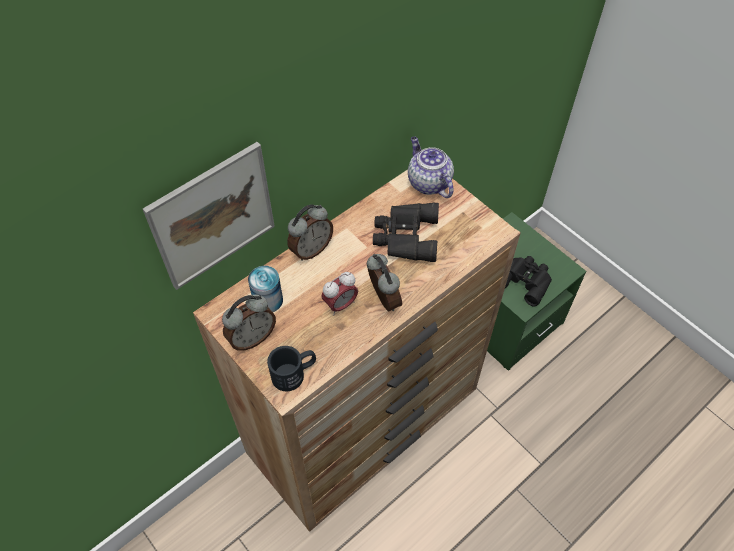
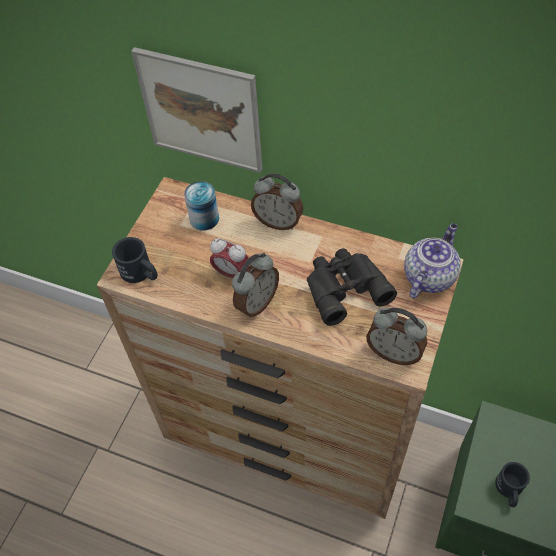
camera: 65 degrees right, 0 degrees up
(252, 337) = (160, 227): alarm clock -> alarm clock (394, 352)
(525, 280) = (509, 491): black binoculars -> black mug

